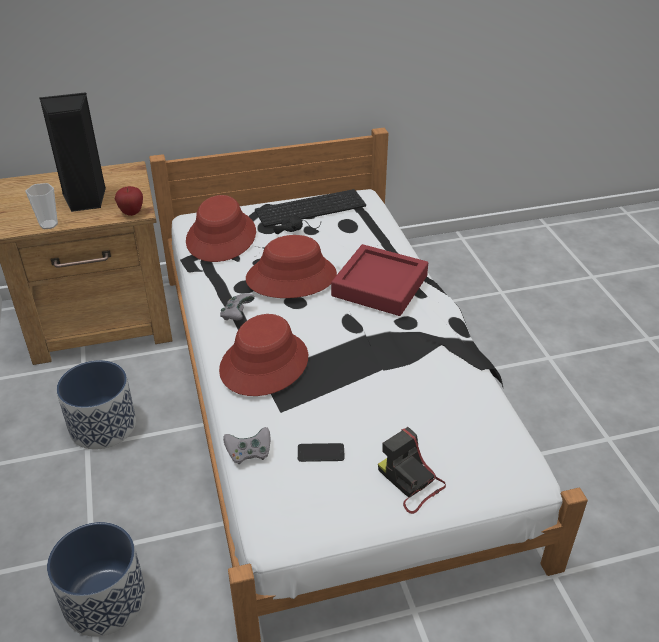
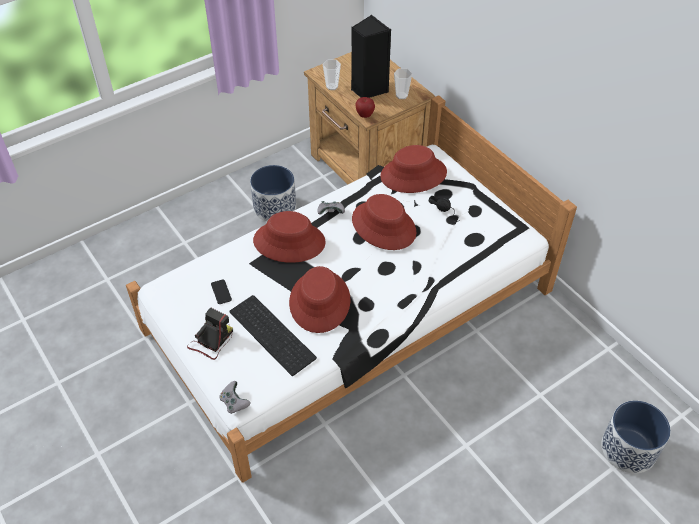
camera: 70 degrees right, 10 degrees up
(104, 600) = (156, 260): planter -> planter (628, 449)
(122, 180) = (401, 96): none -> cup
(249, 453) = (210, 260): grey game controller -> grey game controller (234, 403)
(311, 207) = (485, 210): keyboard -> keyboard (274, 334)
(379, 286) = (399, 277): red tray -> none
(387, 357) = (320, 301): none -> red hat

